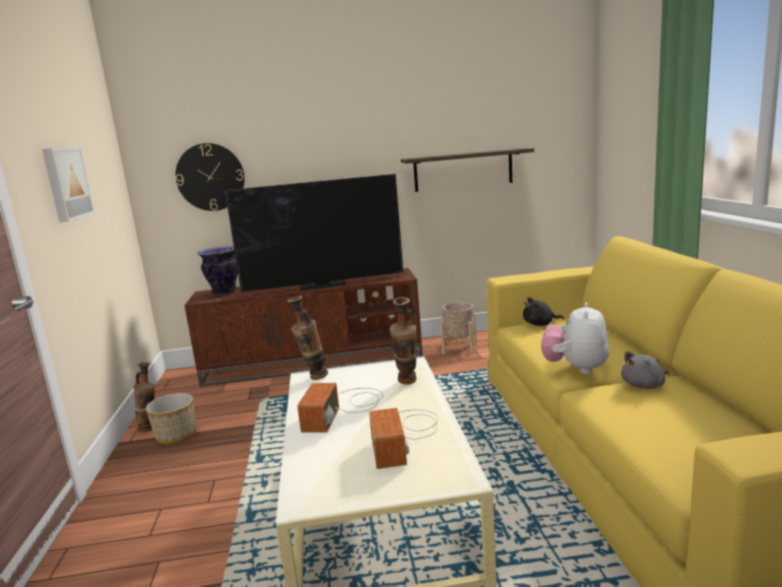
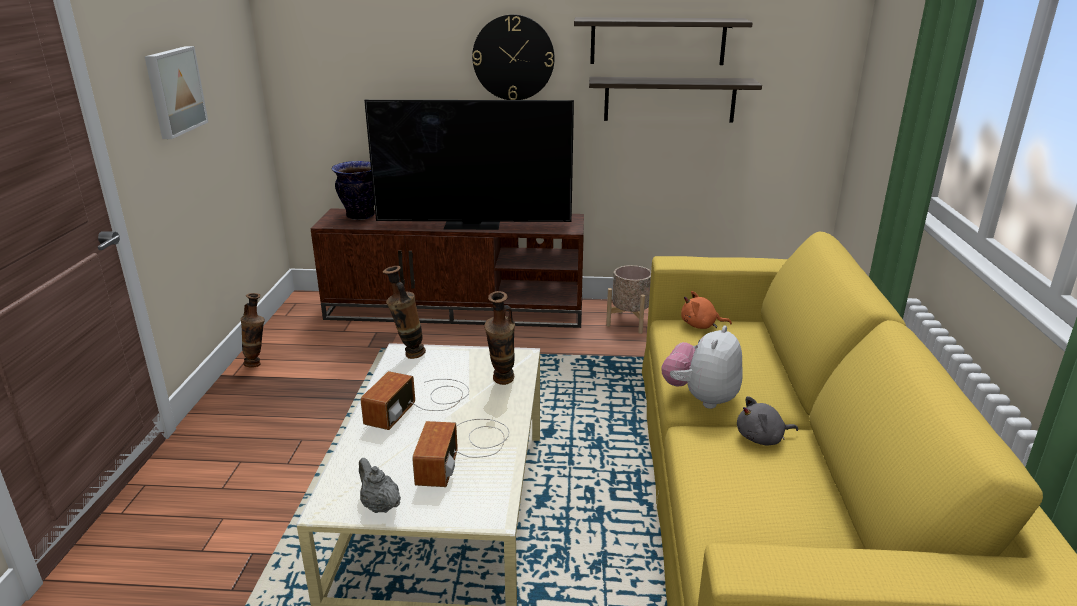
camera: 10 degrees right, 10 degrees up
(176, 435) = (281, 378): planter -> none
(210, 177) = (355, 75): wall clock -> wall clock (513, 58)
(351, 491) = (379, 505): none -> grey teapot
(449, 126) = (657, 41): none -> shelf
(540, 324) = (701, 325): black plush toy -> orange plush toy

